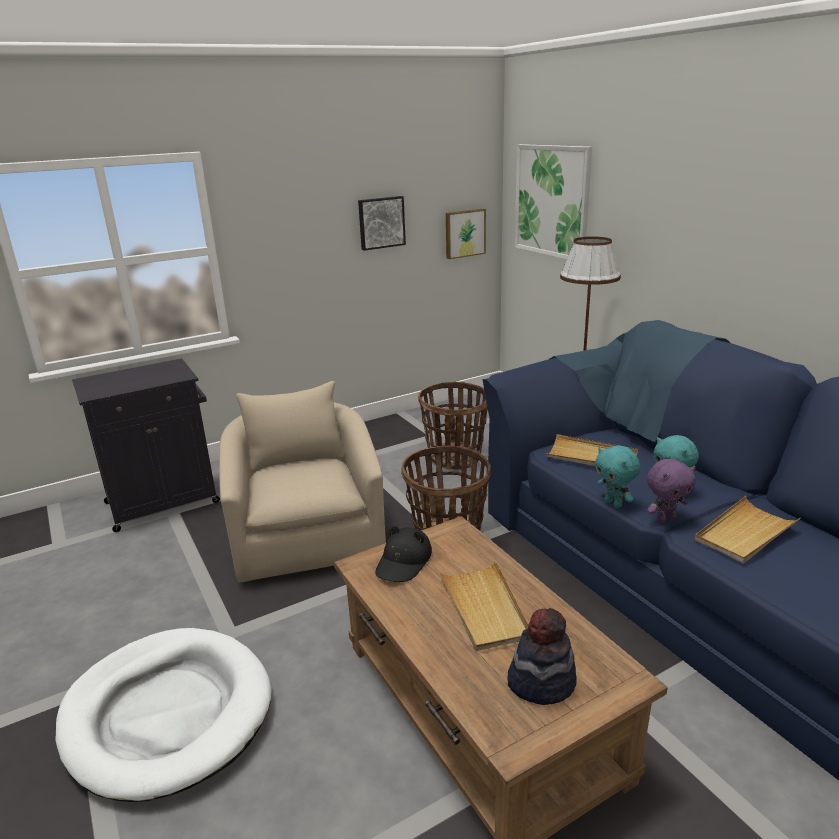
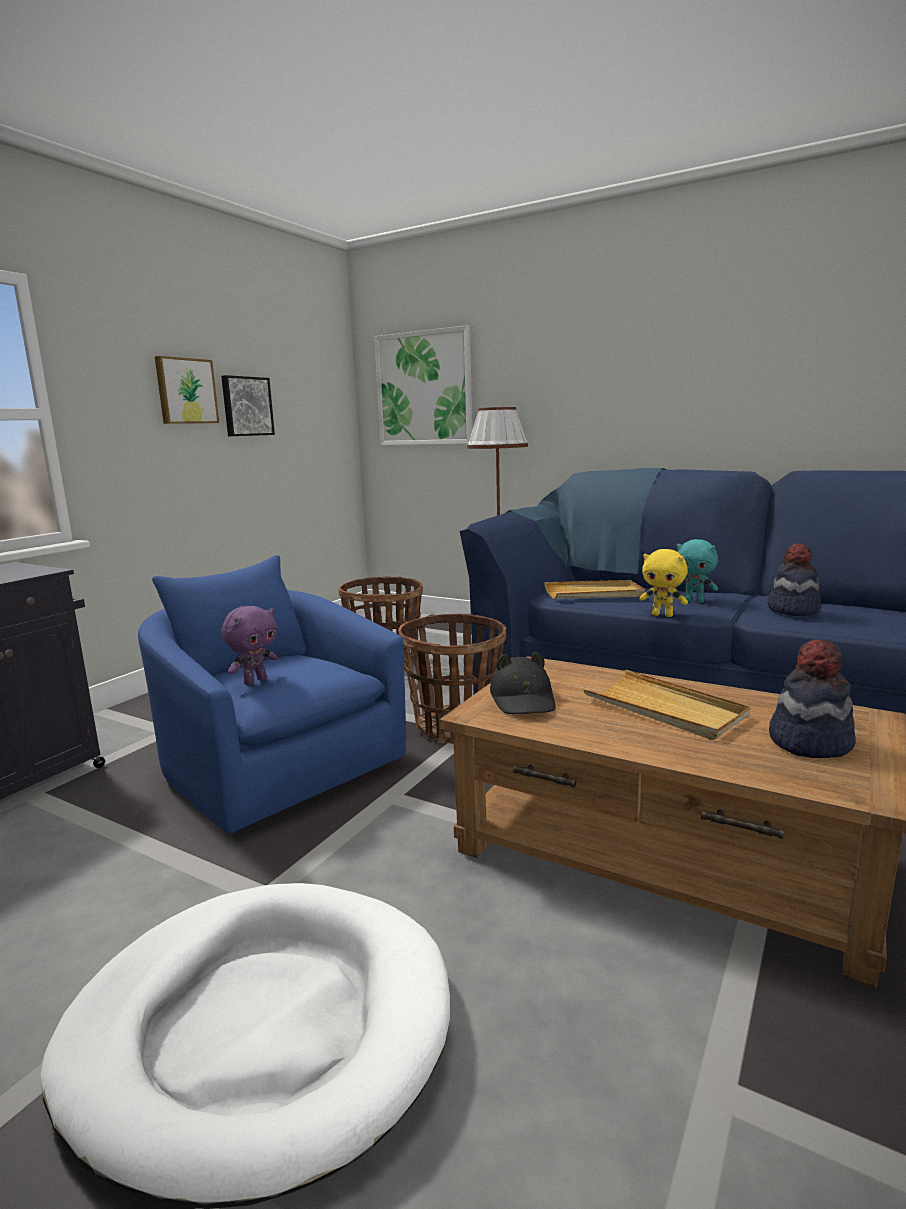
camera: 30 degrees left, 10 degrees down
(307, 534) = (275, 764): beige armchair -> blue armchair
(464, 233) = (326, 430): picture -> picture (185, 391)
(614, 503) = (663, 615): turquoise plush toy -> yellow plush toy
(665, 519) = (721, 615): purple plush toy -> purple plush toy (255, 681)
(744, 533) = (792, 610): beige tray -> hat

